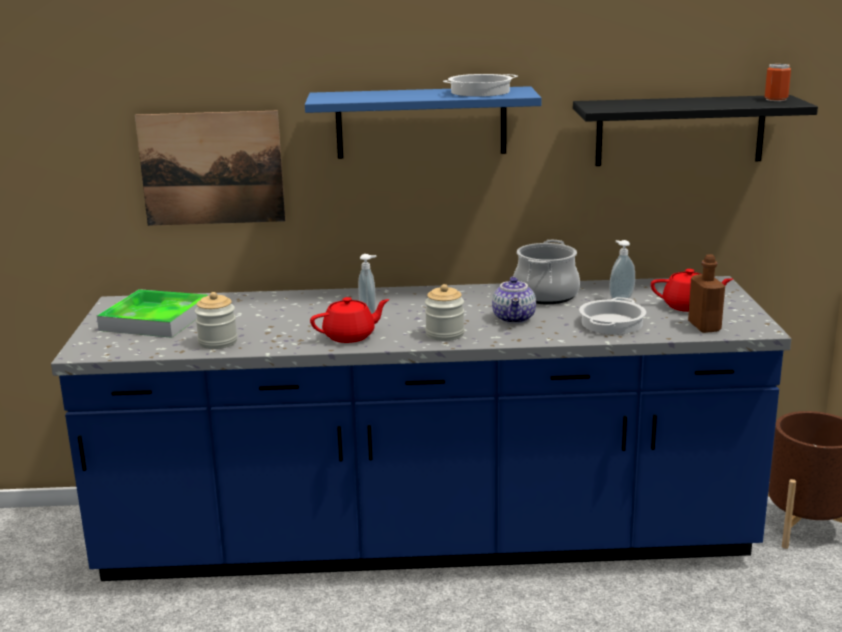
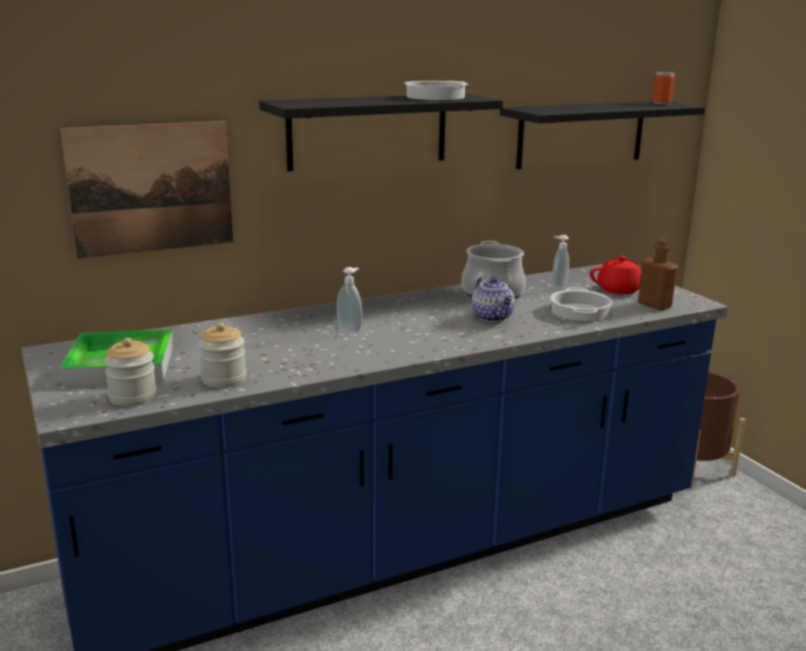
camera: 25 degrees left, 0 degrees up
(350, 336) = (360, 354): red teapot -> none
(421, 122) = (368, 131): blue shelf -> black shelf
(445, 334) = (449, 340): jar -> jar (133, 397)

